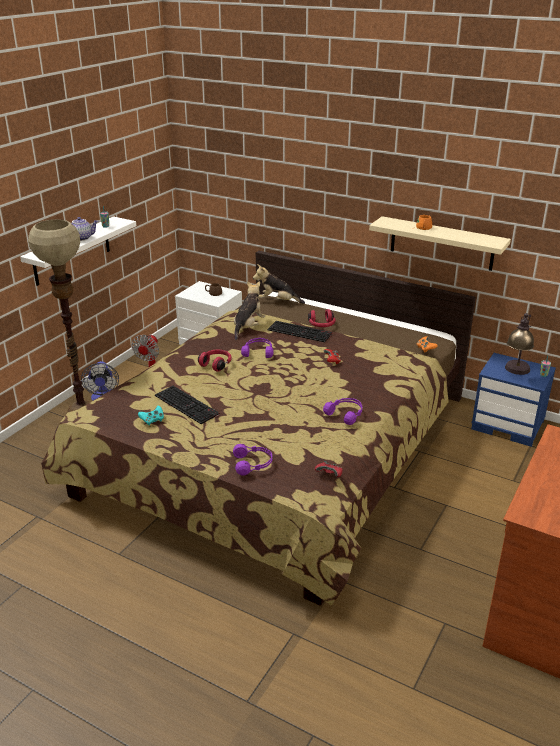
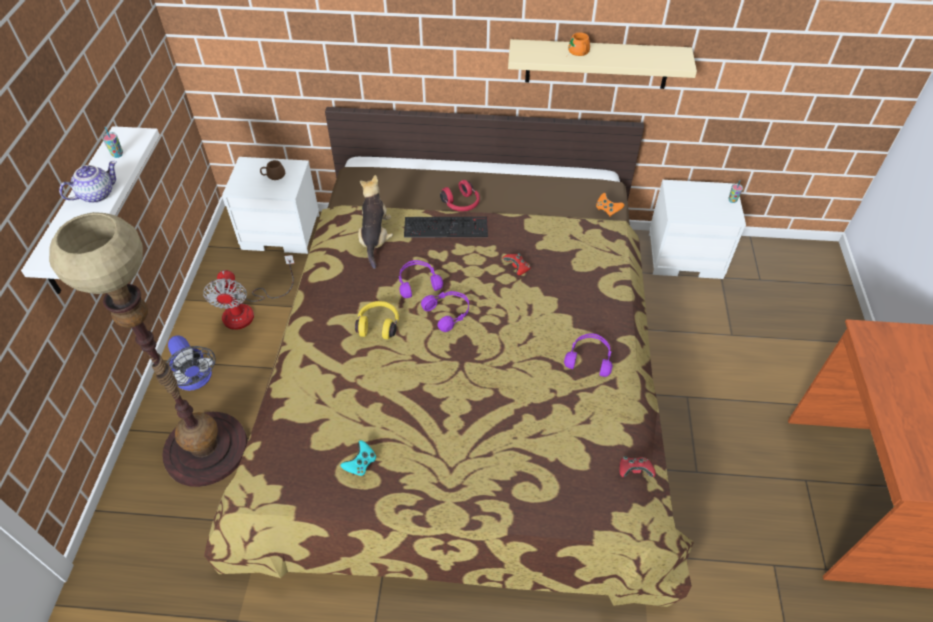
camera: 25 degrees left, 20 degrees up
(188, 405) = (389, 415): keyboard -> none
(216, 364) = (378, 325): red headphones -> yellow headphones
(253, 464) = (537, 491): purple headphones -> purple headphones (448, 313)
(277, 301) = (379, 175): plush toy -> none
(508, 425) = (685, 255): blue nightstand -> white nightstand
(516, 373) = (703, 206): table lamp -> none

